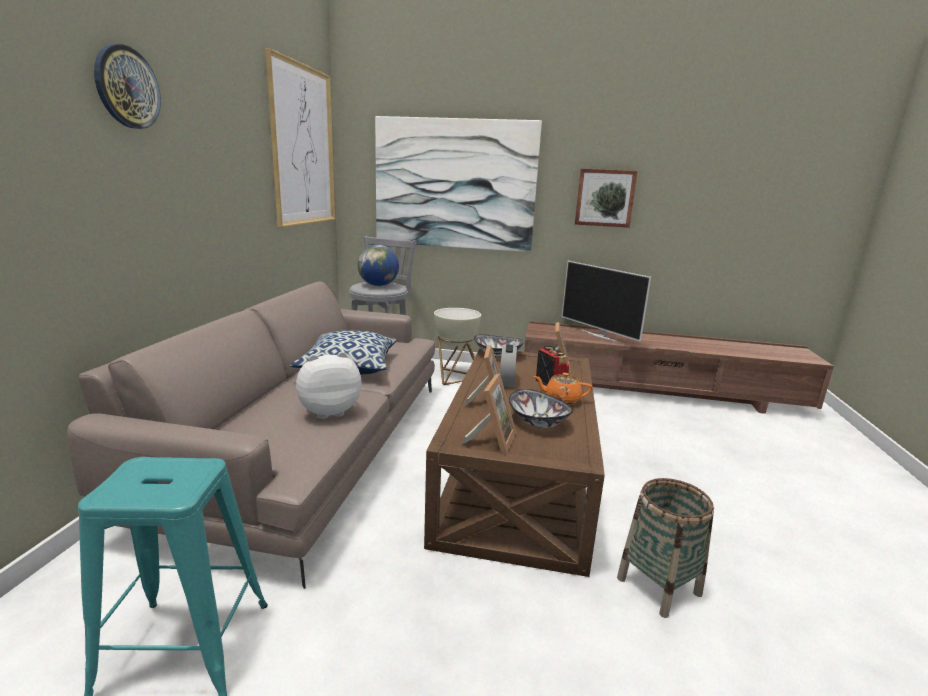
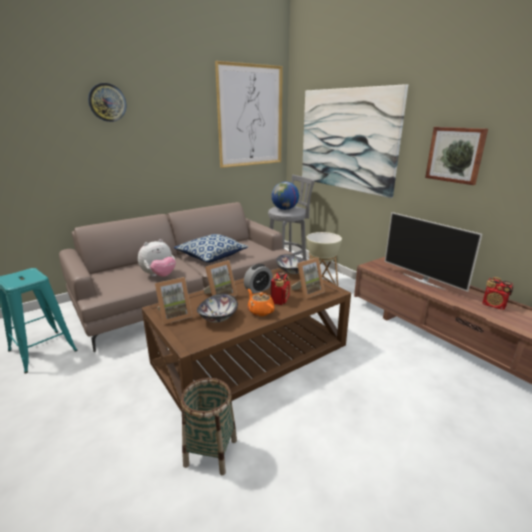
camera: 45 degrees right, 5 degrees up
(329, 411) = (159, 276): plush toy -> plush toy turned 120 degrees clockwise
(600, 336) = (423, 281): television -> television turned 45 degrees counterclockwise
(673, 341) = (494, 305): none -> radio

